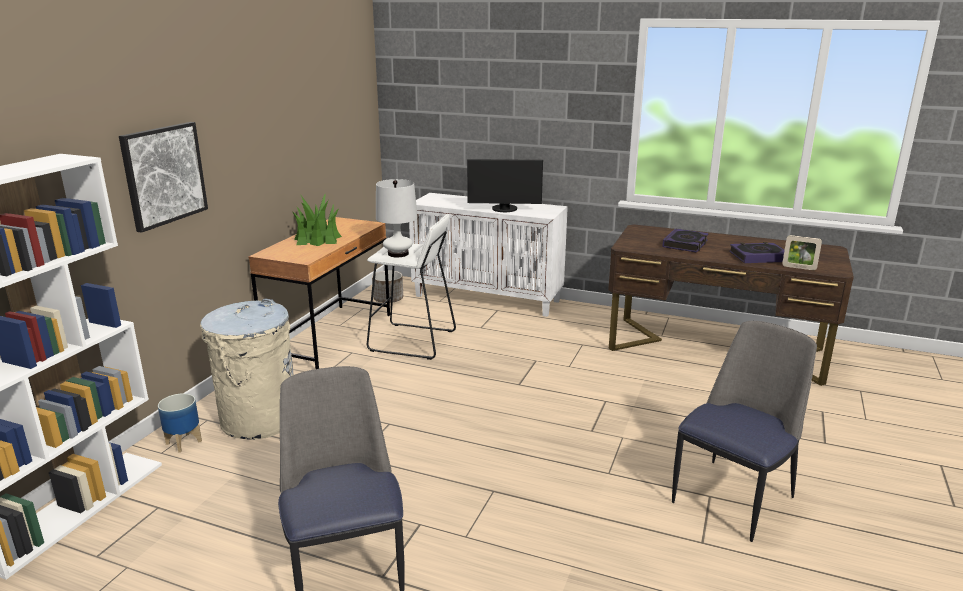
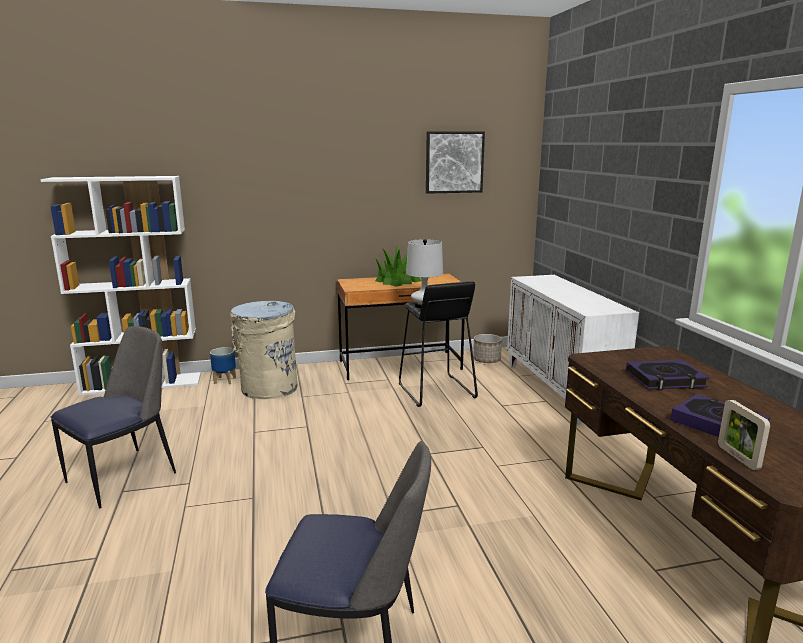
camera: 55 degrees right, 5 degrees down
(164, 175) = (264, 204): picture -> picture (454, 162)
(413, 341) = (435, 391): white stool -> black stool
(504, 209) = (568, 298): monitor -> none

